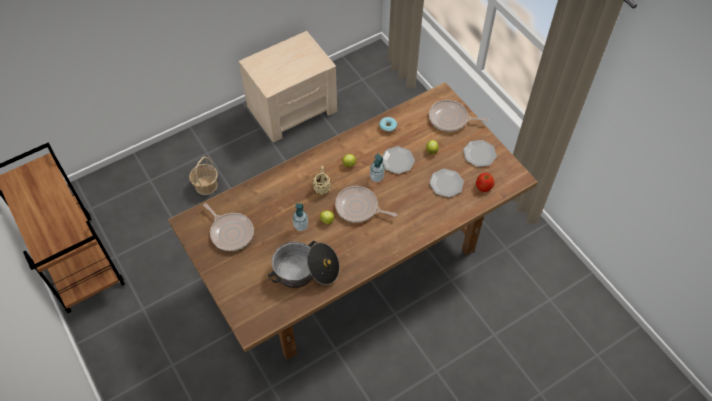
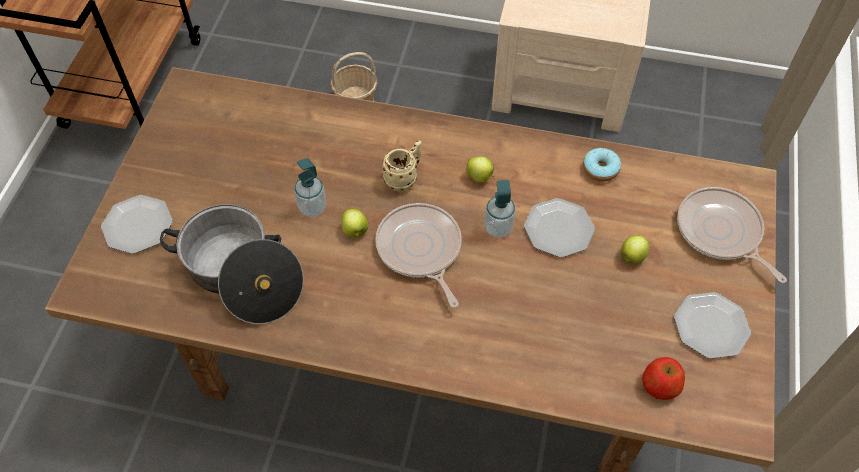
camera: 45 degrees right, 0 degrees up
(231, 232) = (219, 142): frying pan -> none
(446, 184) = (597, 326): plate -> plate (137, 225)

